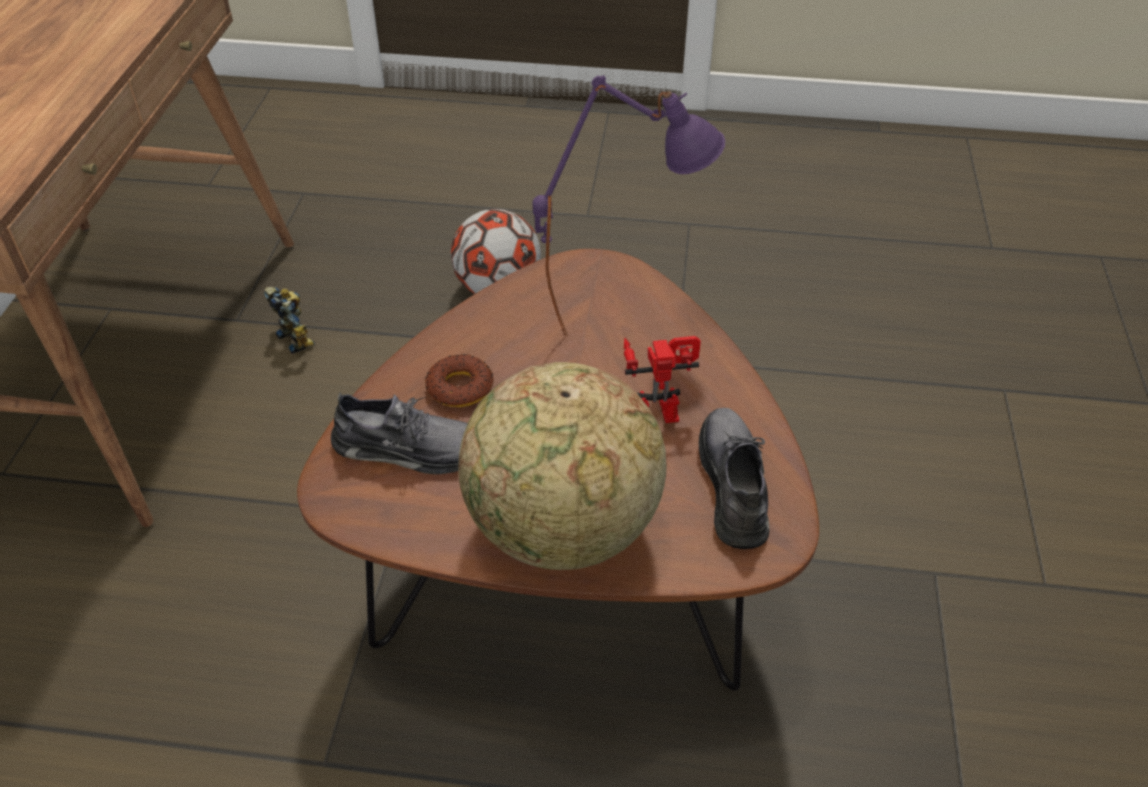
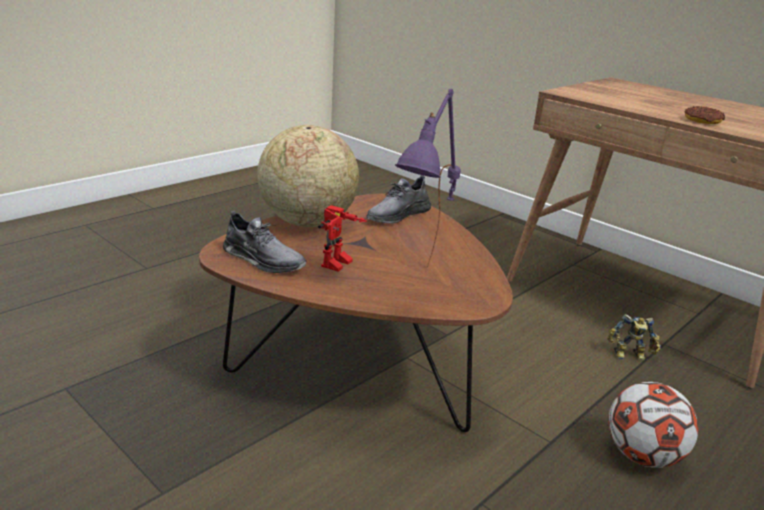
camera: 125 degrees right, 20 degrees down
(460, 387) = (423, 234): donut -> donut (703, 120)

